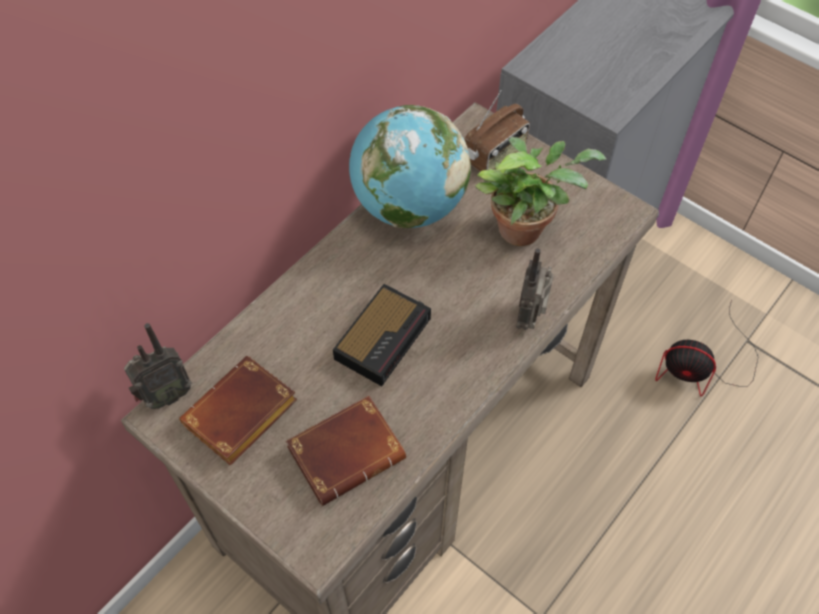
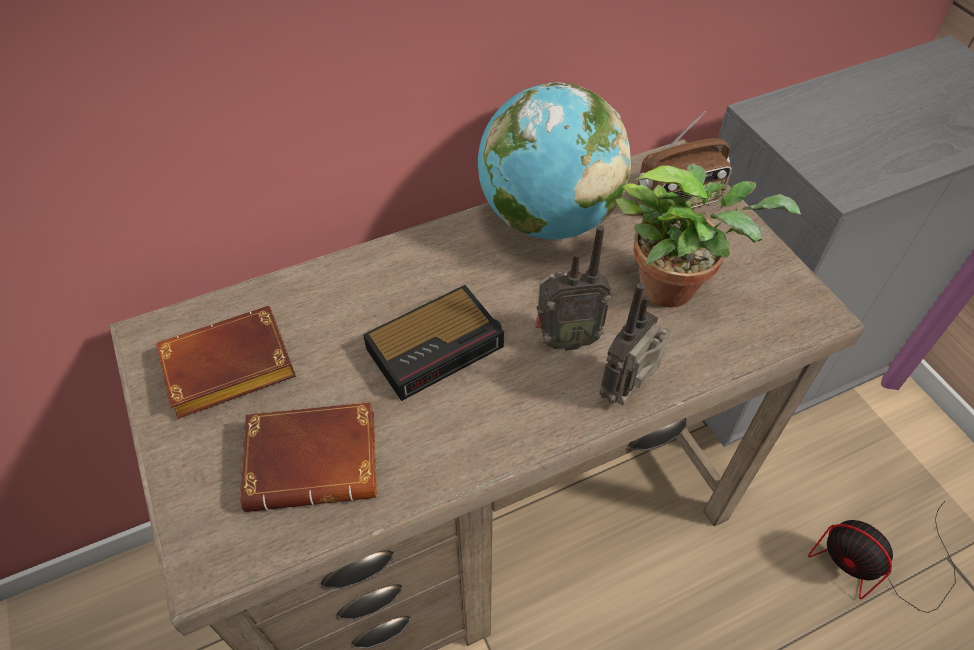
camera: 25 degrees right, 5 degrees down
(165, 396) = (168, 317): radio -> radio (565, 339)

